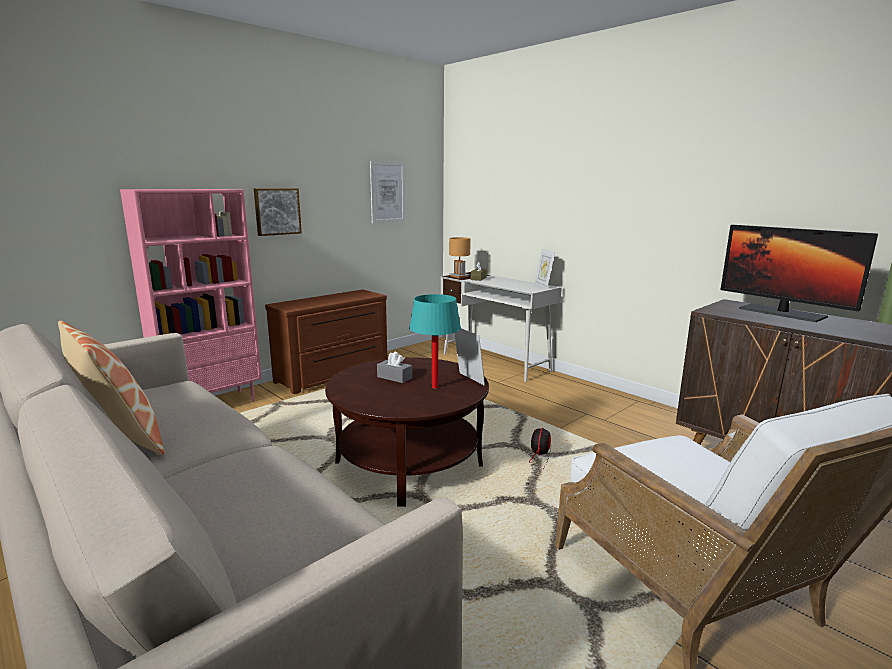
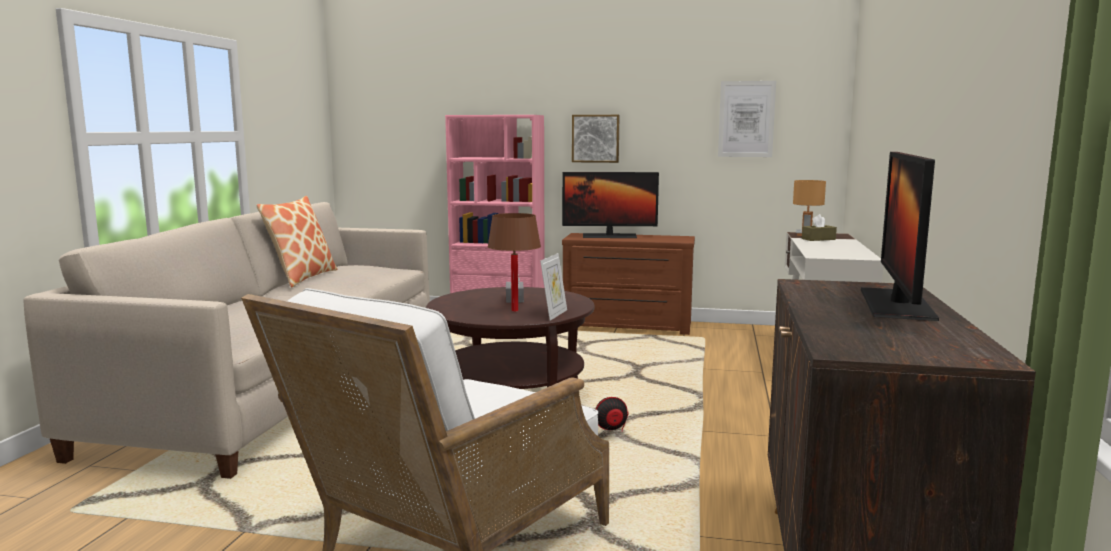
camera: 55 degrees right, 5 degrees down
(310, 301) = (609, 236): none -> monitor
(435, 387) = (515, 310): turquoise table lamp -> brown table lamp
(543, 285) = (864, 255): picture frame -> none

